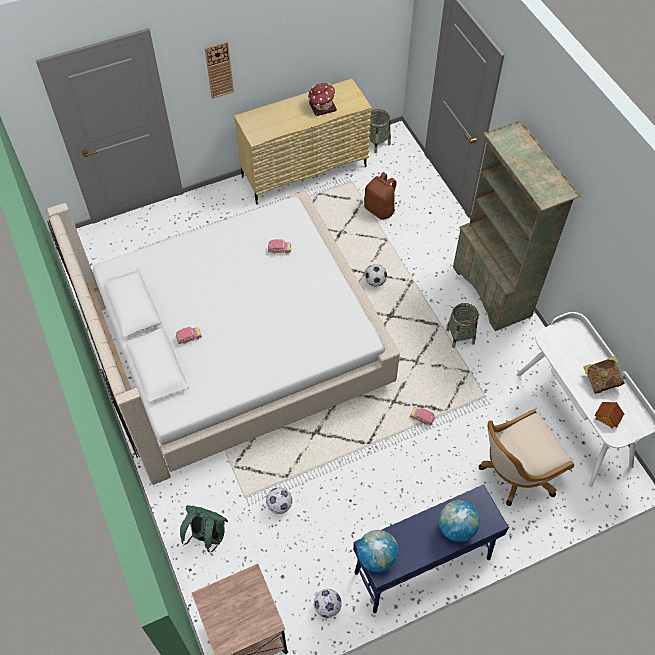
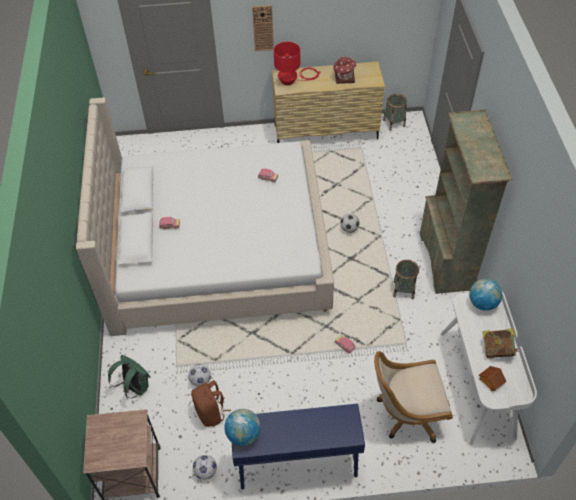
camera: 20 degrees right, 5 degrees down
(267, 120) = (296, 78): none -> red table lamp
(380, 209) = (376, 174): brown backpack -> brown backpack (211, 412)
(456, 527) = (319, 431): globe -> globe (482, 303)

